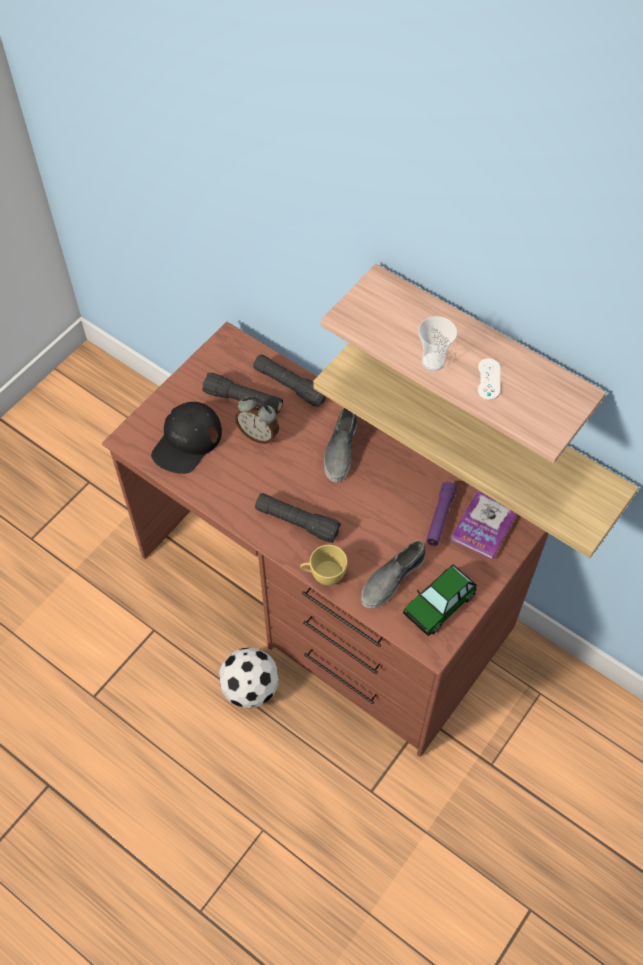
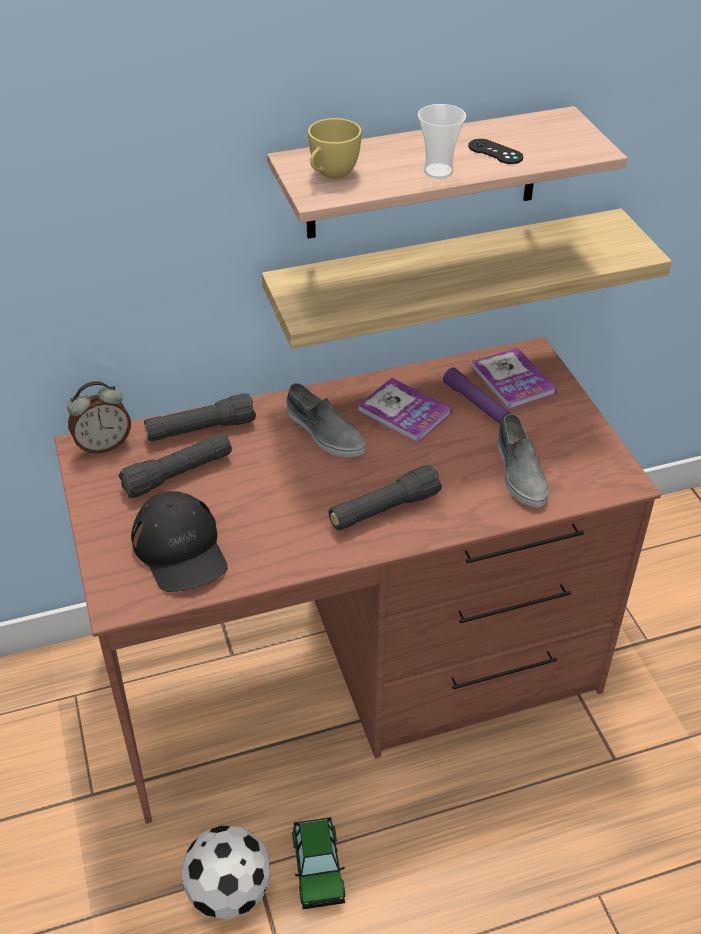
camera: 55 degrees left, 15 degrees down
(250, 687) = (411, 805): football -> football (228, 891)
(258, 434) = (237, 484): alarm clock -> alarm clock (103, 445)
(323, 575) = (471, 521): yellow cup -> yellow cup (331, 174)
(396, 481) = (404, 412): none -> book
(439, 604) = (578, 453): toy car -> toy car (318, 868)
(488, 379) = (495, 152): white game controller -> black game controller

